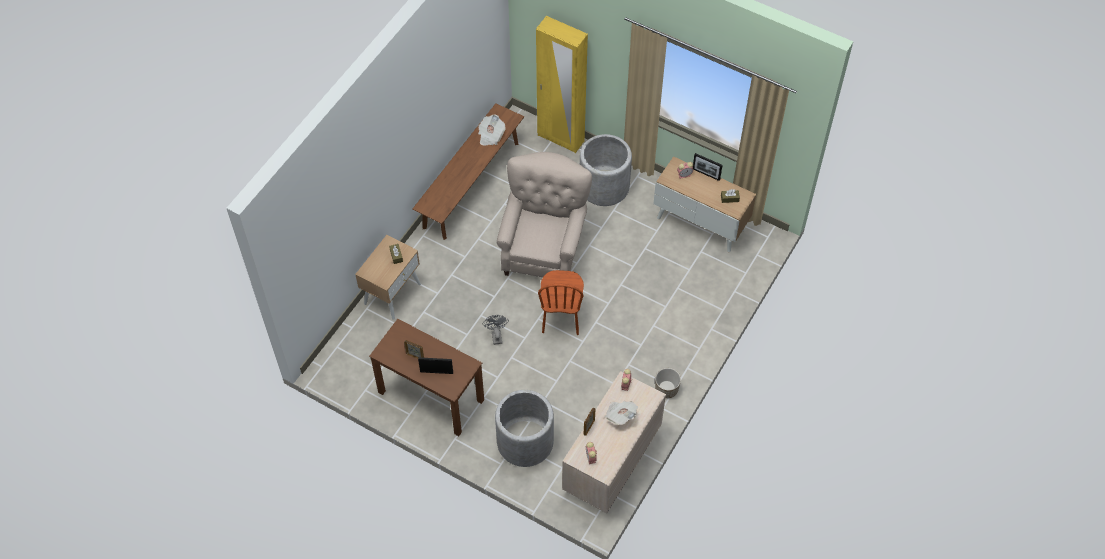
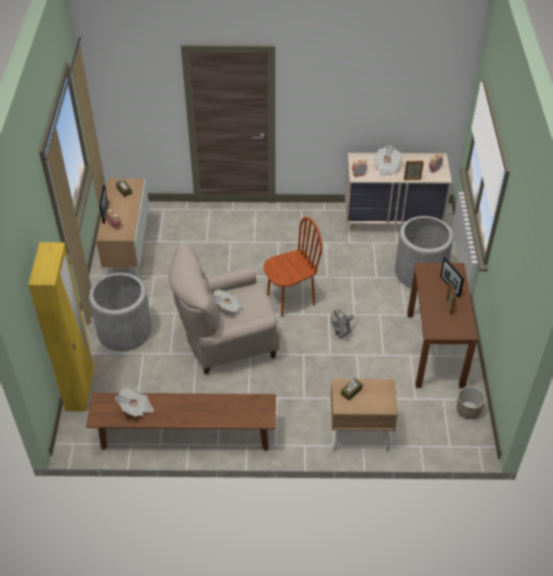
camera: 120 degrees left, 10 degrees down
(543, 225) = (229, 307): none -> newspaper
(666, 389) = (306, 214): planter -> planter (468, 410)

